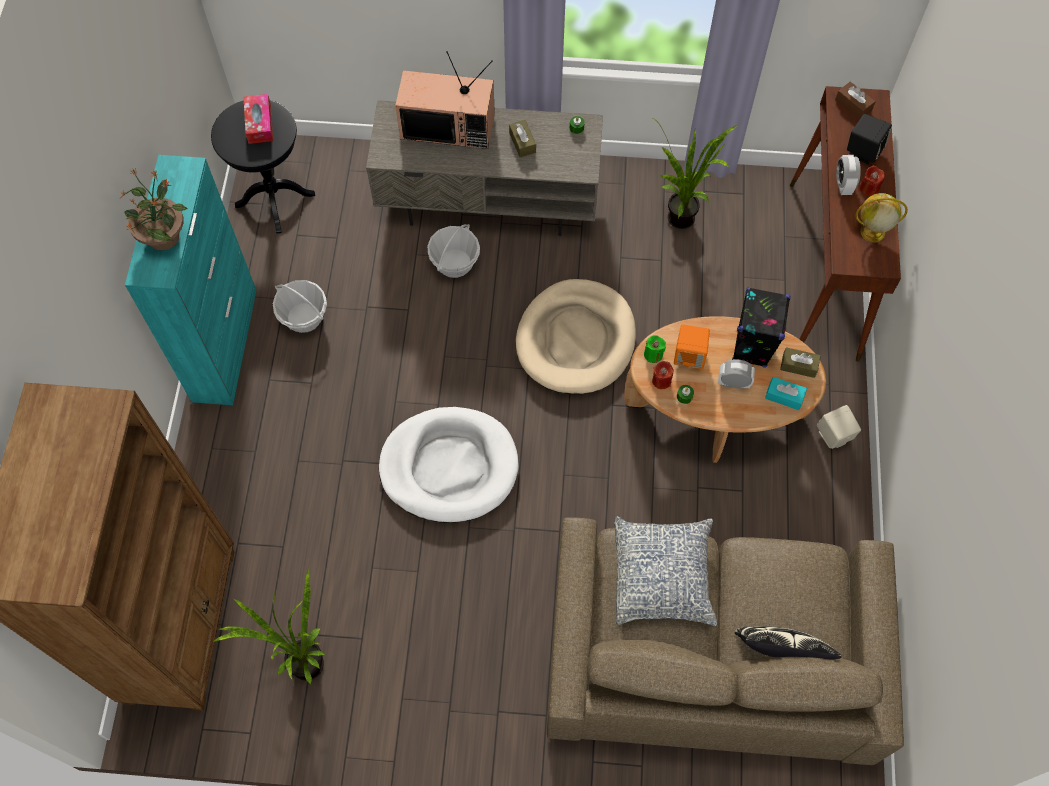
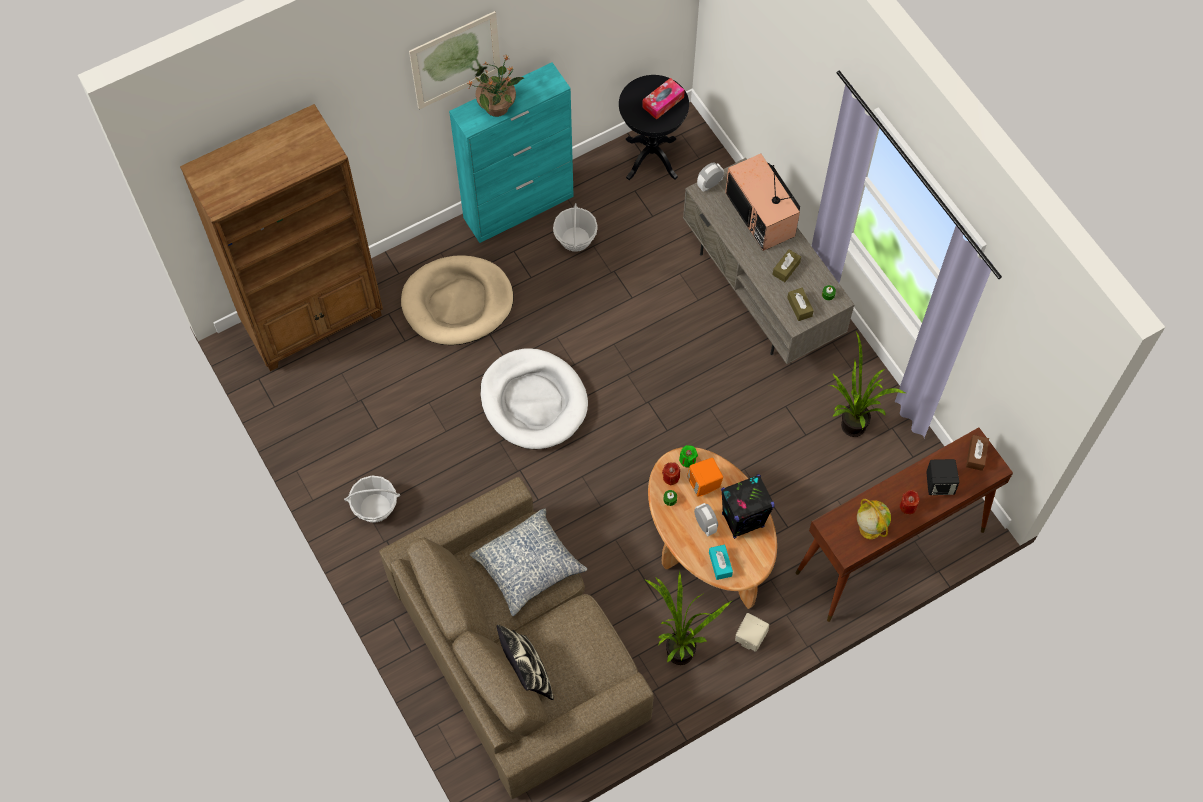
camera: 55 degrees right, 0 degrees up
(94, 216) = (455, 60): none -> picture
(300, 664) = (336, 404): potted plant -> potted plant (677, 647)
(454, 263) = (692, 302): basket -> basket (375, 507)
(576, 340) = (693, 419): beige dog bed -> beige dog bed (457, 303)
(798, 366) = (753, 560): brown tissue box -> brown tissue box (799, 307)
(843, 184) = (896, 487): alarm clock -> alarm clock (709, 184)

